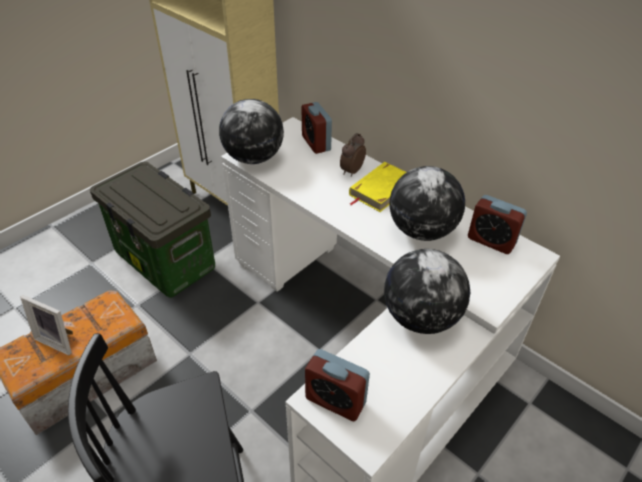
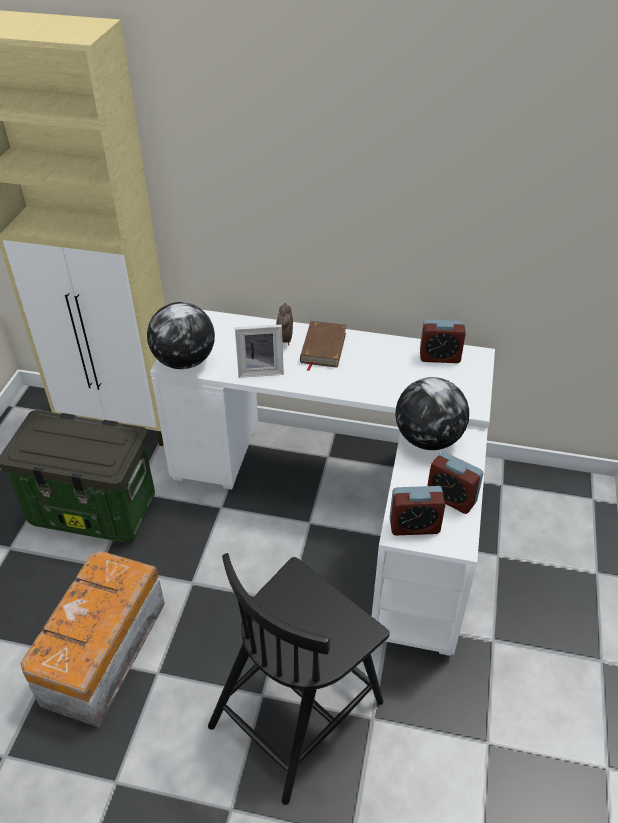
camera: 30 degrees left, 0 degrees up
(59, 339) = (83, 619): picture frame -> picture frame (260, 370)
(316, 143) = (230, 326): alarm clock -> alarm clock (451, 498)
(381, 190) = (323, 348): yellow book -> brown book
(422, 231) = (382, 370): globe -> none

